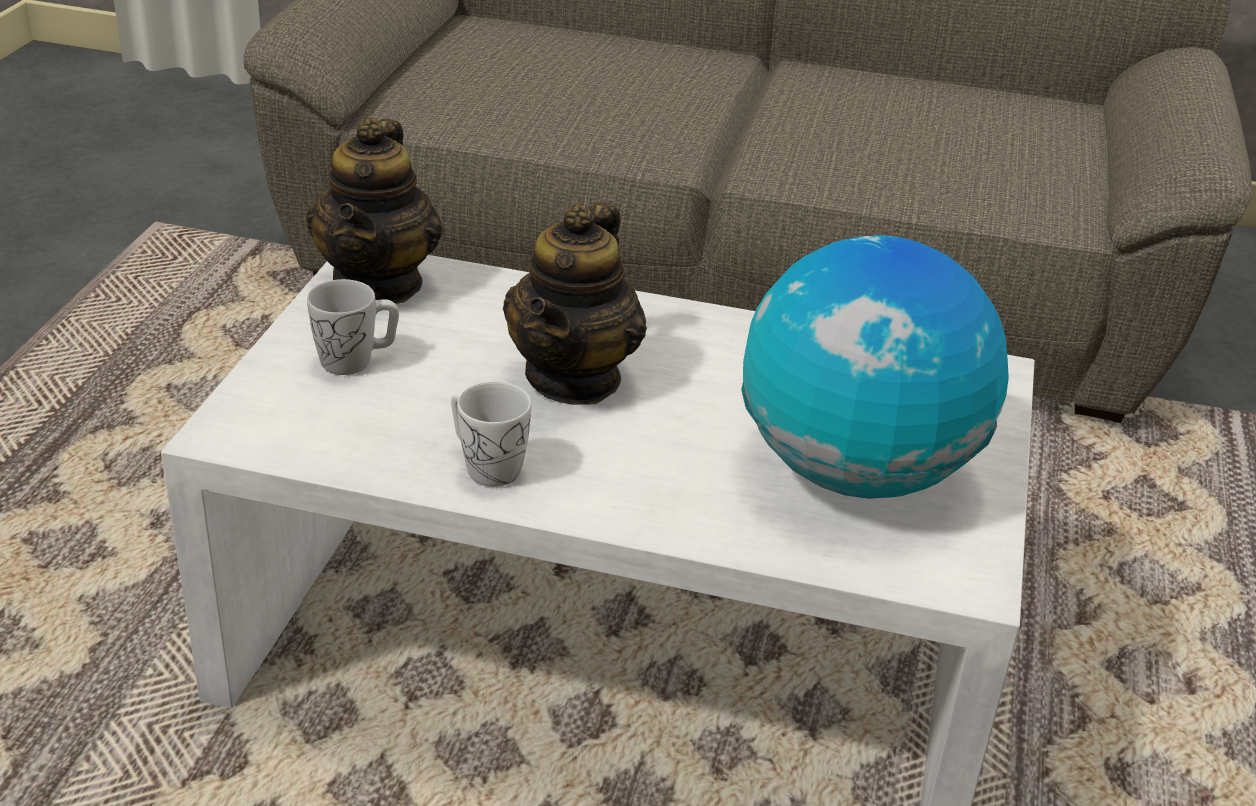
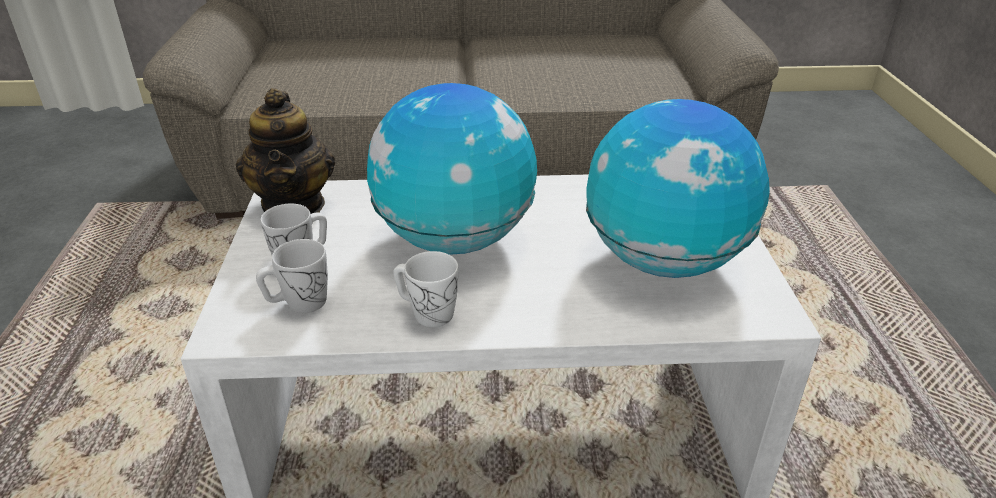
camera: 15 degrees left, 0 degrees up
(328, 417) = (298, 304): none -> white mug
(574, 378) = (455, 240): teapot -> globe

